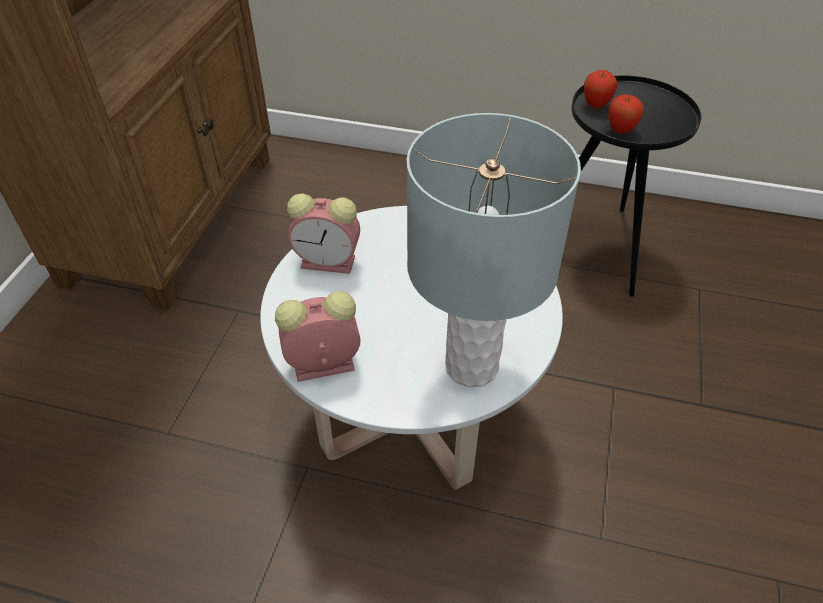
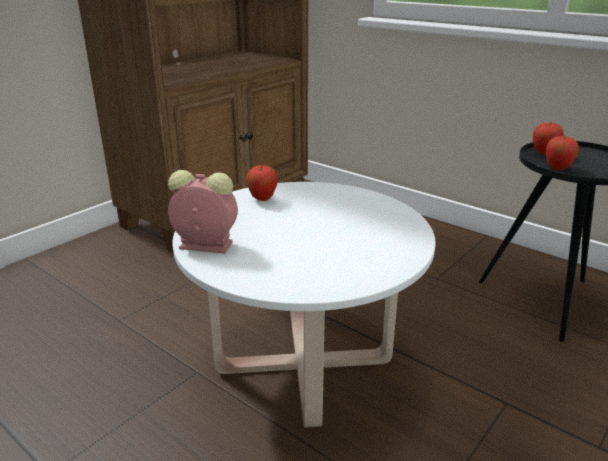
camera: 25 degrees right, 20 degrees down
(330, 261) = (262, 199): alarm clock -> apple
(472, 367) = (318, 274): grey table lamp -> none

